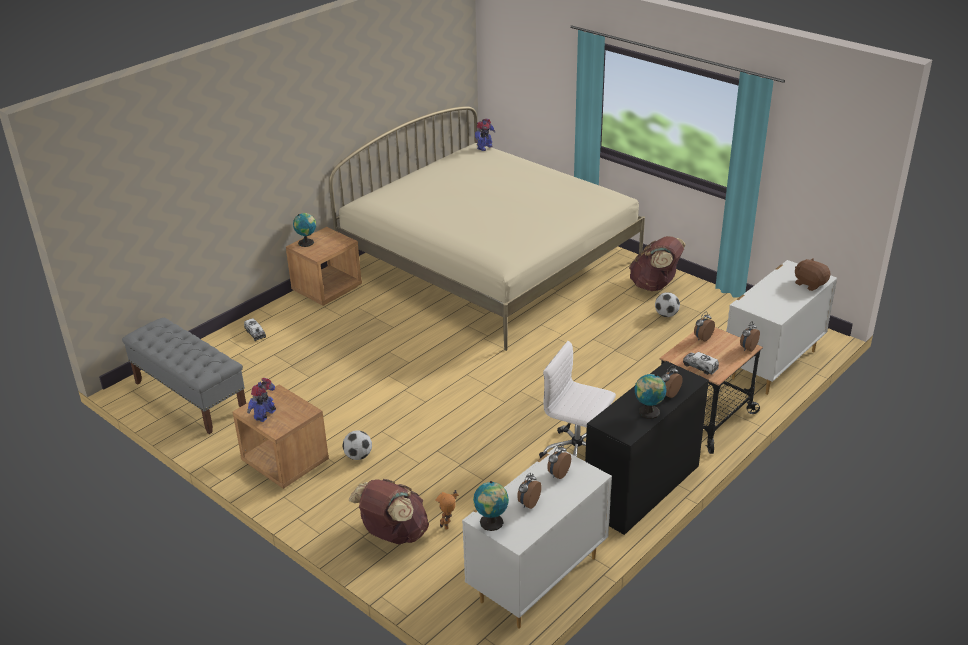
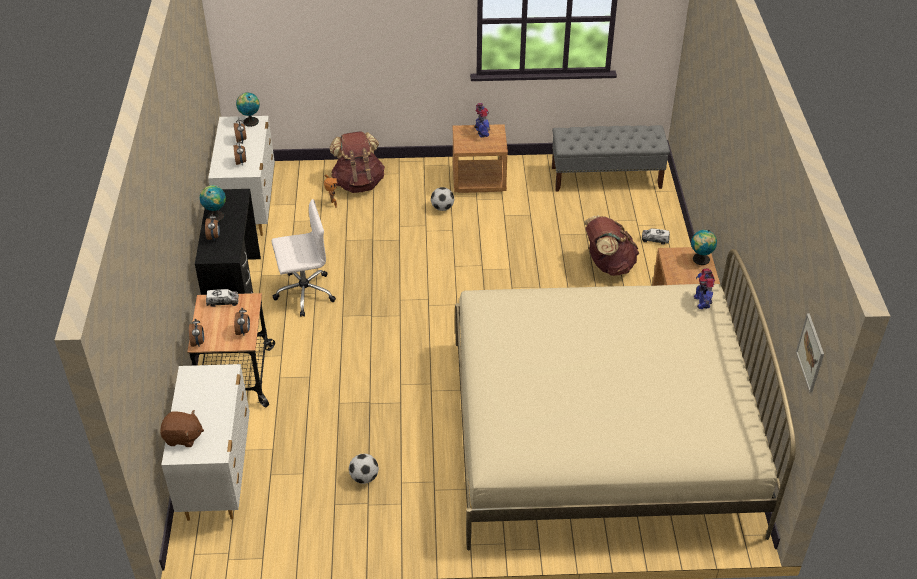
camera: 135 degrees right, 10 degrees up
(455, 51) = (810, 352): none -> picture
(484, 147) = (737, 455): toy robot -> toy robot (702, 301)
(655, 285) = (413, 514): brown backpack -> brown backpack (608, 265)

